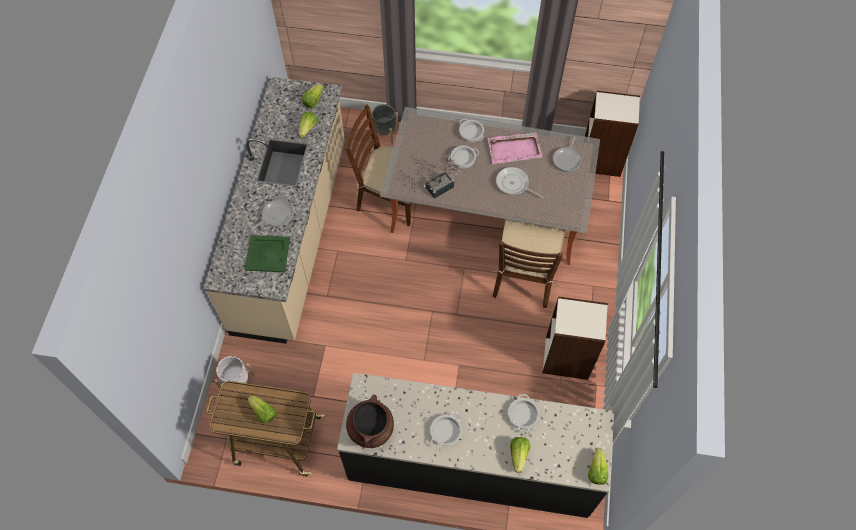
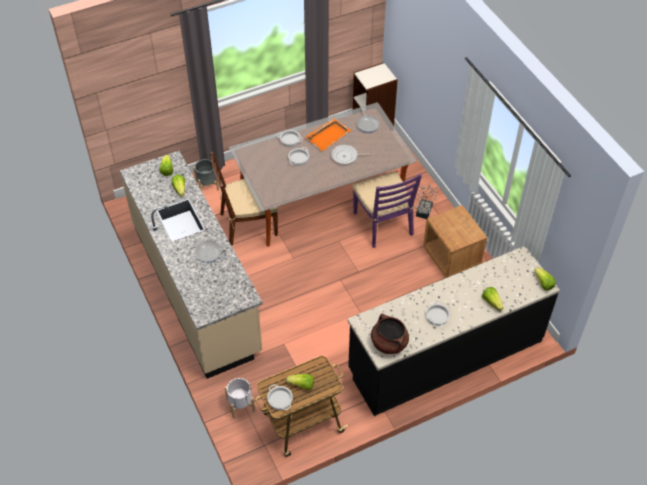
camera: 35 degrees left, 10 degrees down
(267, 253) = (223, 281): green tray -> none
(442, 186) = (299, 182): potted plant -> potted plant (425, 209)
(515, 149) = (328, 135): pink tray -> orange tray
(523, 415) = (475, 279): cooking pot -> cooking pot (280, 399)
(524, 277) = (383, 224): brown chair -> purple chair
(567, 358) = (452, 257): bookcase -> brown nightstand

